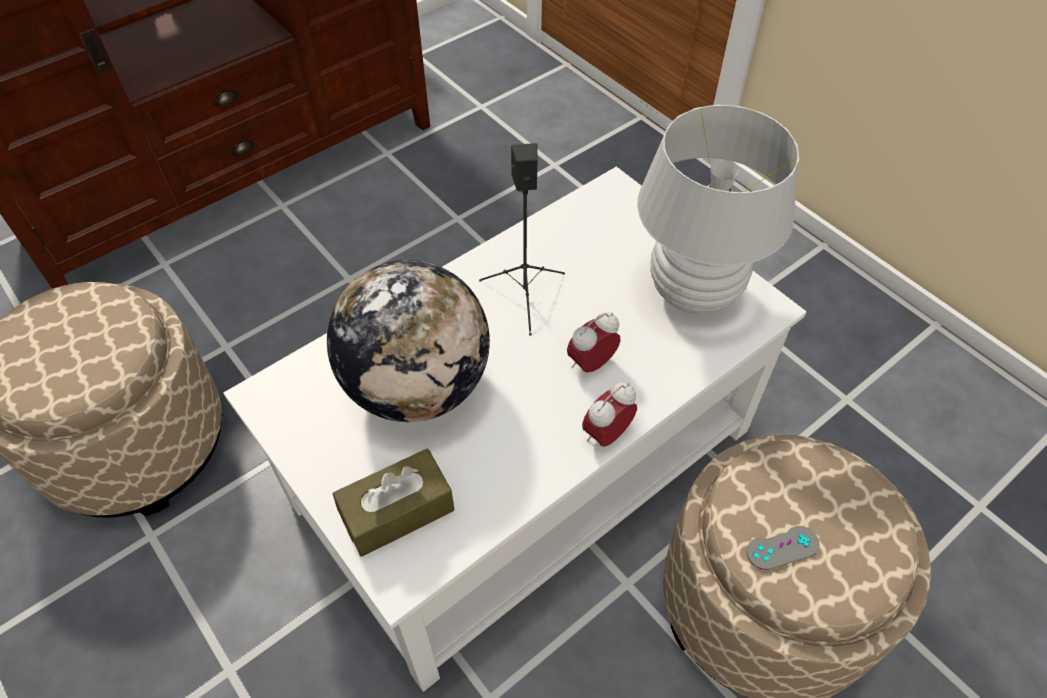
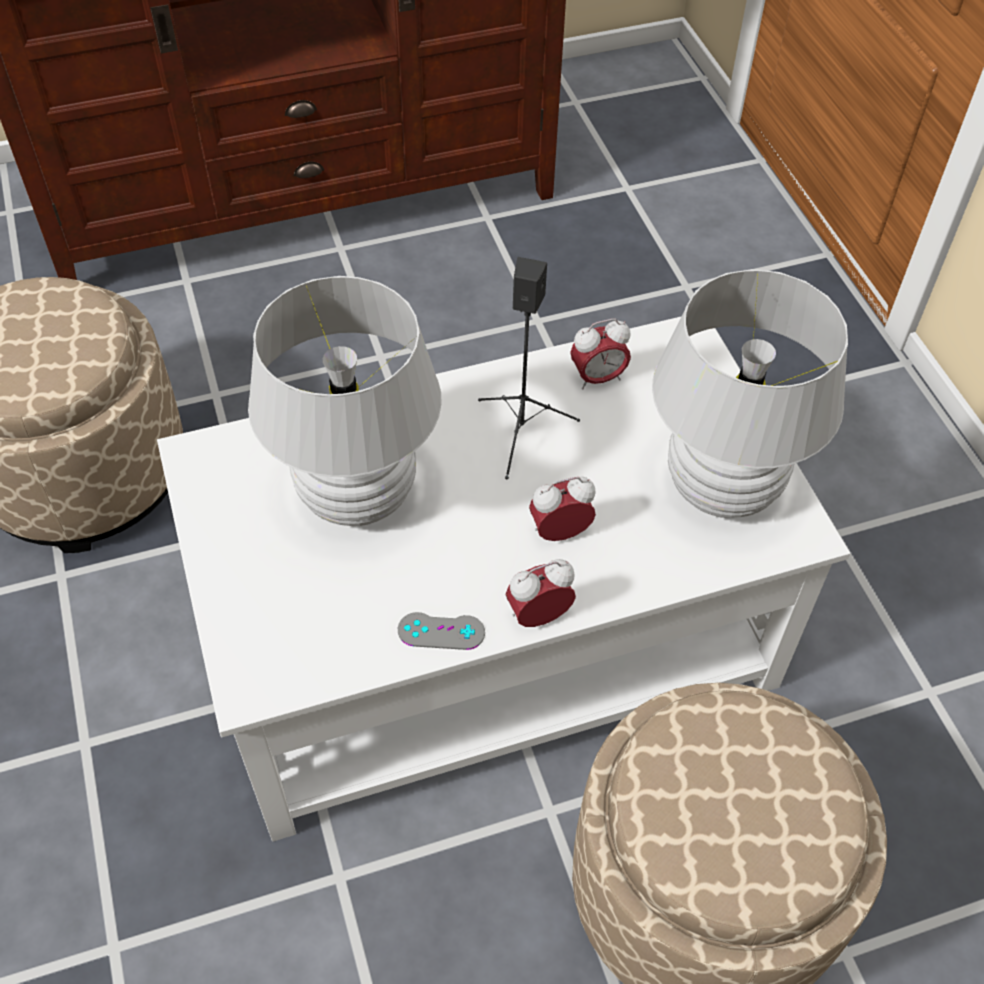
camera: 20 degrees right, 0 degrees up
(397, 511) = (277, 621): brown tissue box -> none
(417, 386) = (357, 496): globe -> white table lamp
(562, 237) = (597, 378): none -> alarm clock
(782, 548) = (688, 811): grey game controller -> grey game controller (441, 631)

